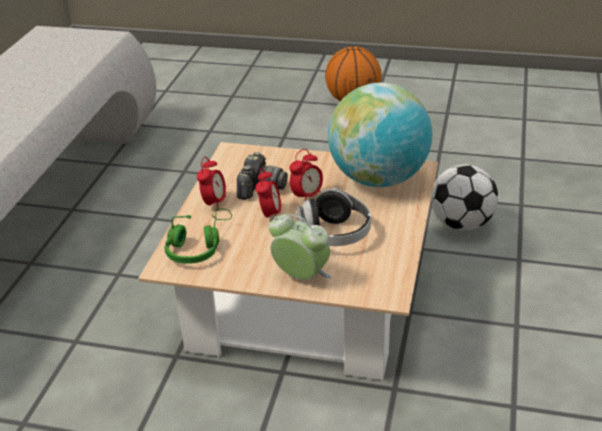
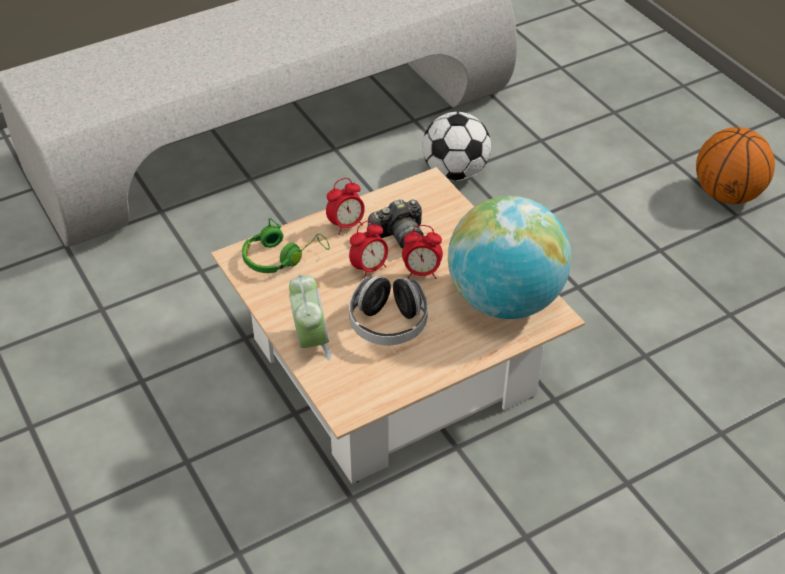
camera: 45 degrees right, 10 degrees up
(461, 224) = (629, 405): football -> football (455, 172)

